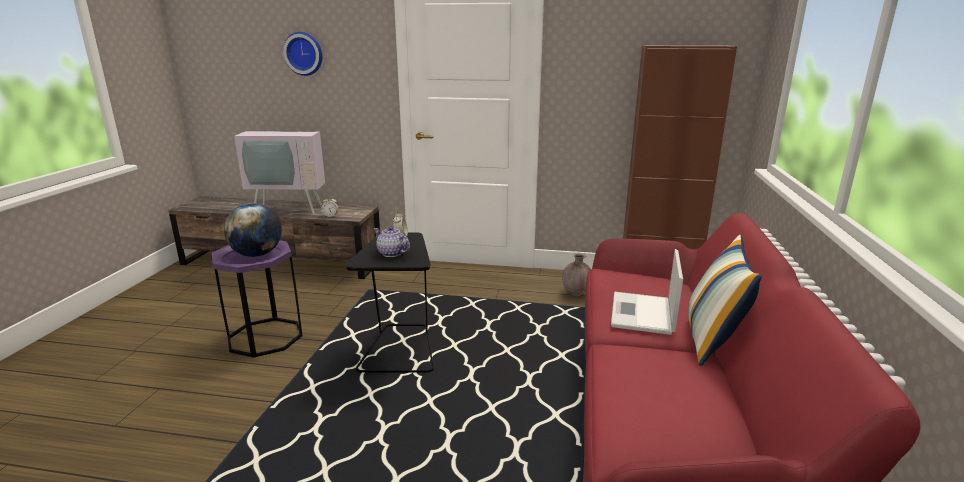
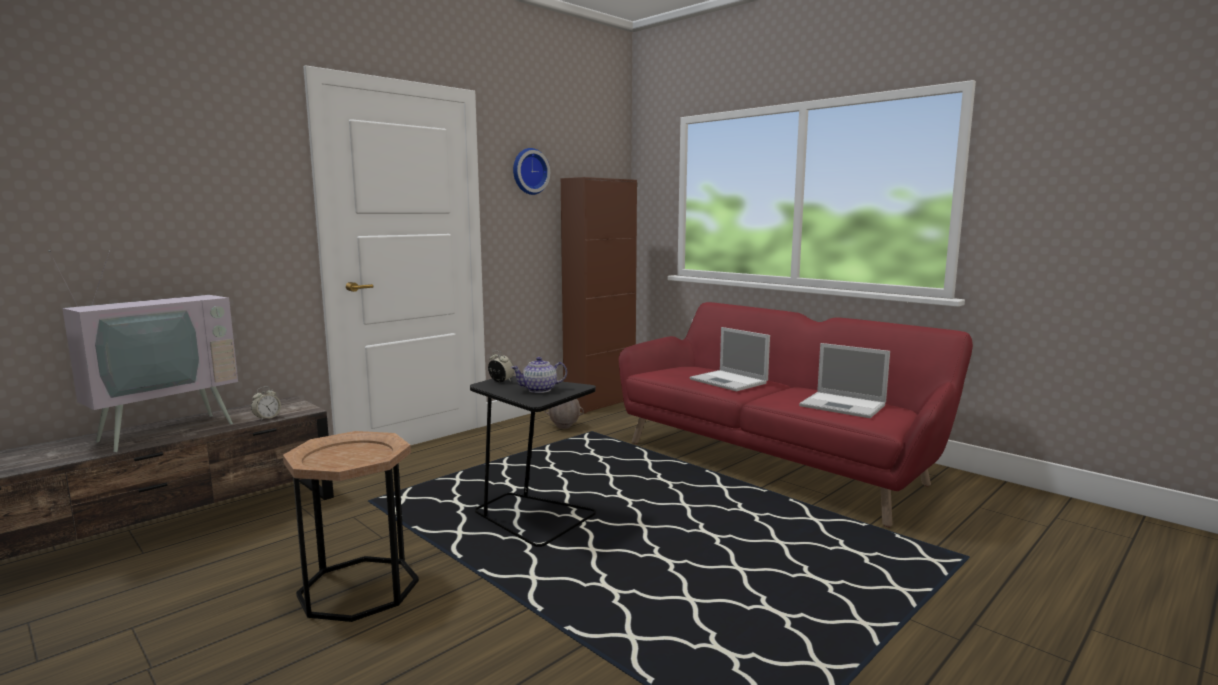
camera: 55 degrees left, 10 degrees down
(257, 254) = (350, 453): globe -> none
(265, 337) = (358, 588): purple side table -> brown side table
(304, 53) = (156, 176): wall clock -> wall clock (529, 171)
(661, 404) = (844, 405): none -> laptop
(712, 340) = (781, 380): pillow -> none

